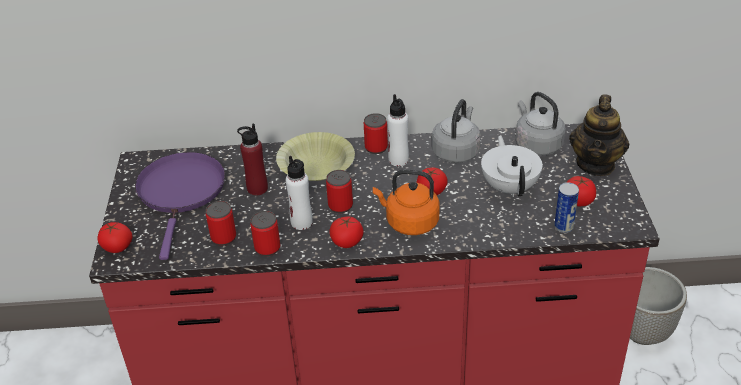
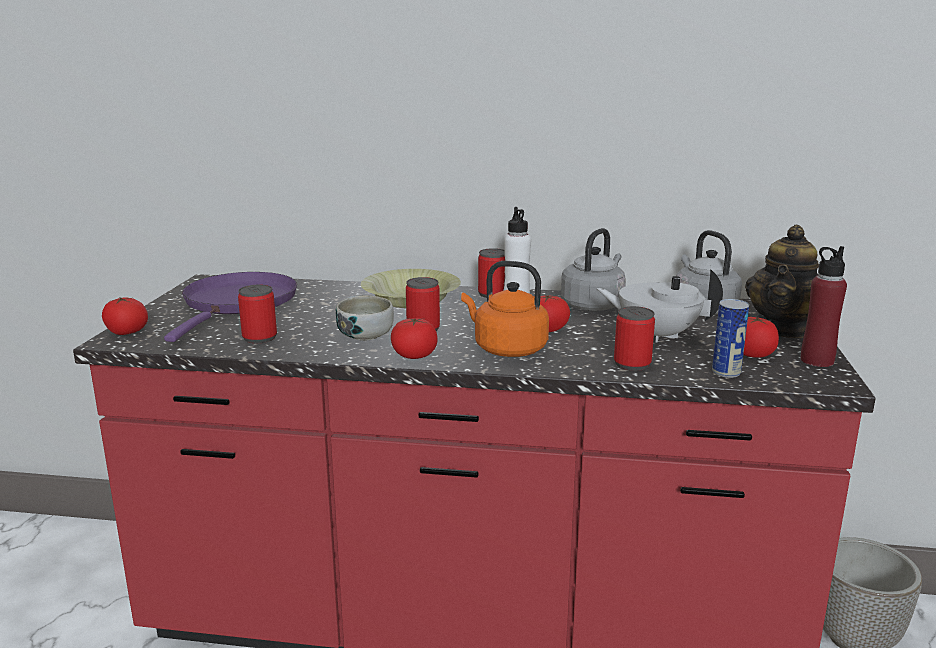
camera: 10 degrees right, 20 degrees down
(257, 188) = (329, 308): red bottle -> red bottle (816, 361)
(267, 248) = (308, 350): can -> can (632, 364)
(301, 222) = (365, 336): white bottle -> bowl
(510, 187) = (656, 335): white teapot -> white teapot turned 75 degrees counterclockwise

